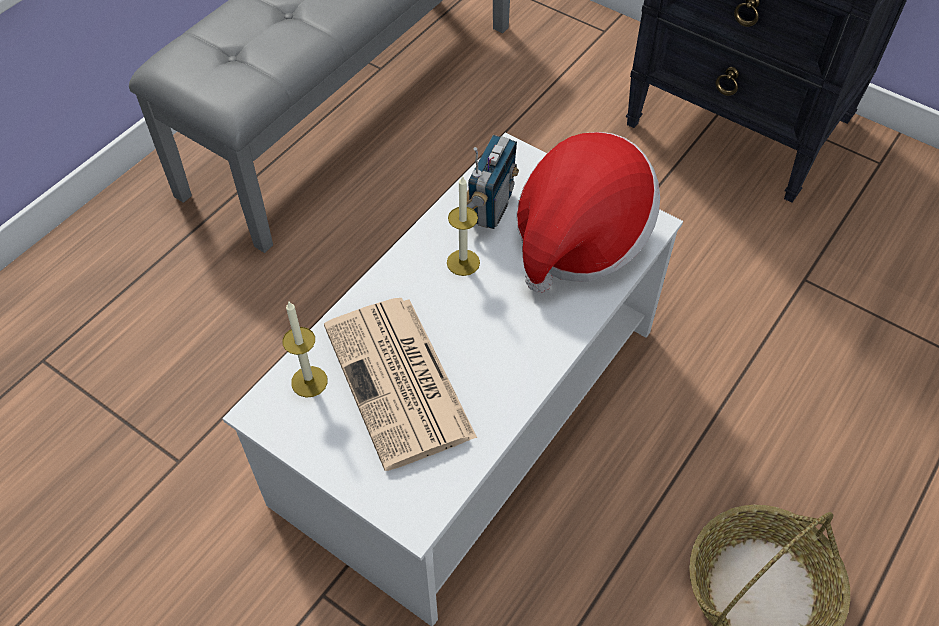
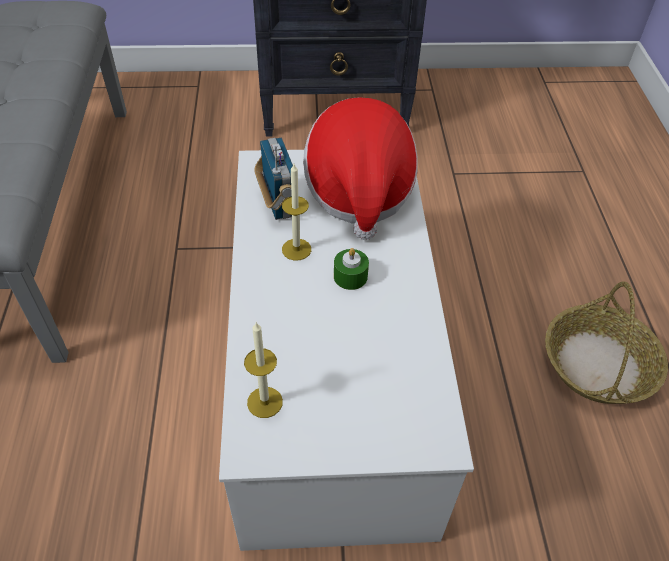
camera: 40 degrees left, 5 degrees down
(400, 382) = (335, 357): newspaper -> none
(486, 318) = (350, 276): none -> green candle

